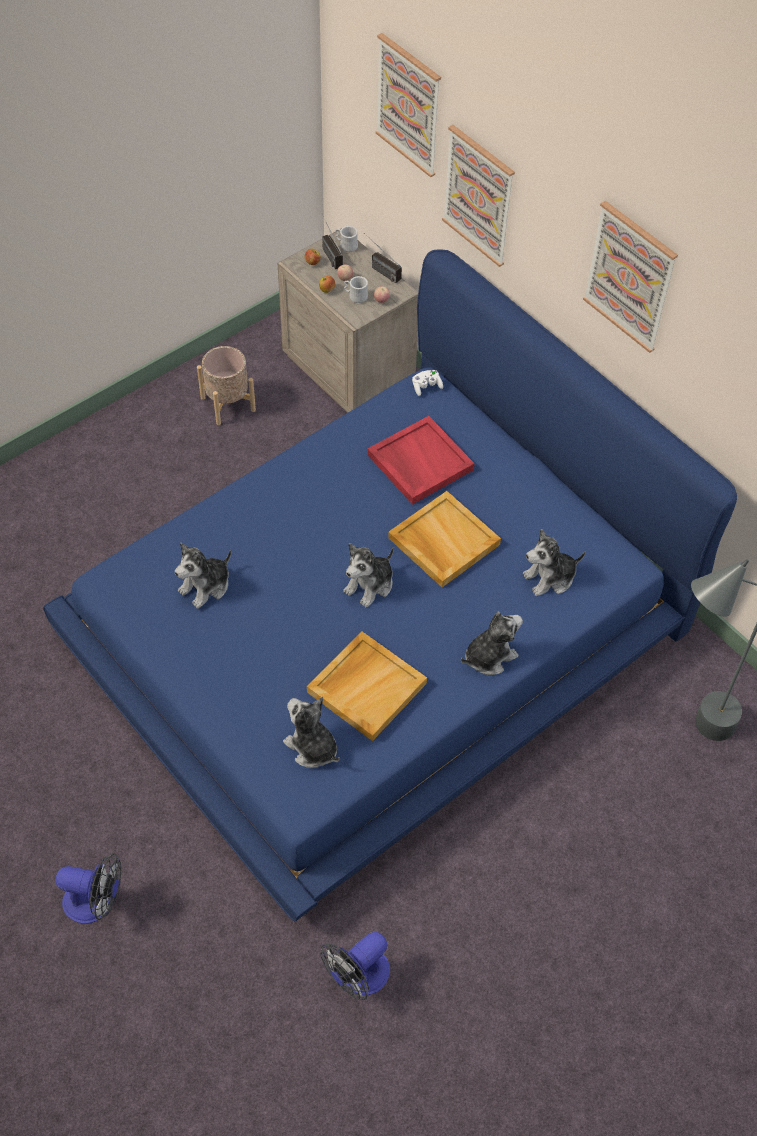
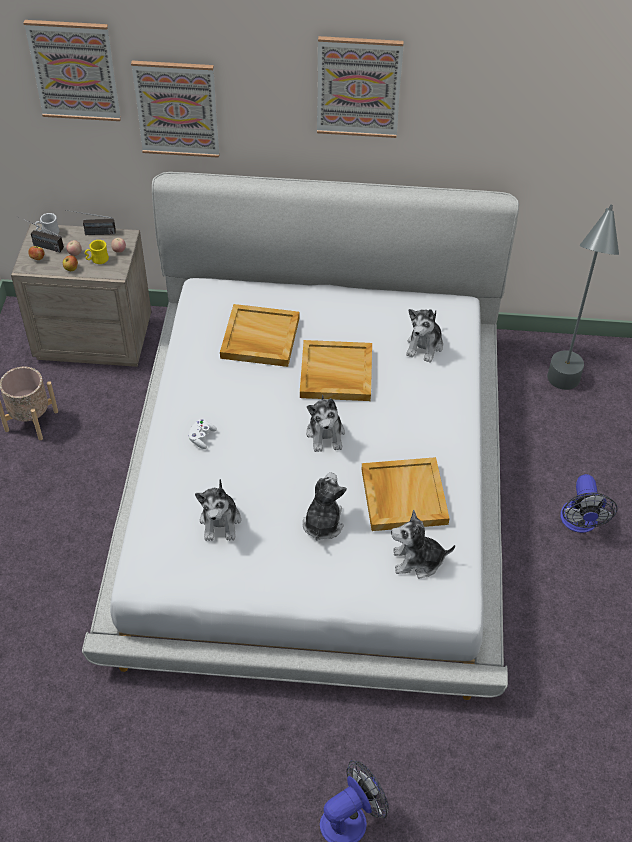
camera: 45 degrees left, 5 degrees down
(355, 296) = (97, 260): white mug -> yellow mug
(358, 978) = (563, 697): fan -> fan (580, 523)
(376, 631) = (315, 484): blue bed -> white bed
(419, 462) = (259, 338): red tray -> beige tray
(426, 387) = (204, 290): white game controller -> white game controller (202, 438)
(489, 656) = (448, 418): plush toy -> plush toy (322, 523)

